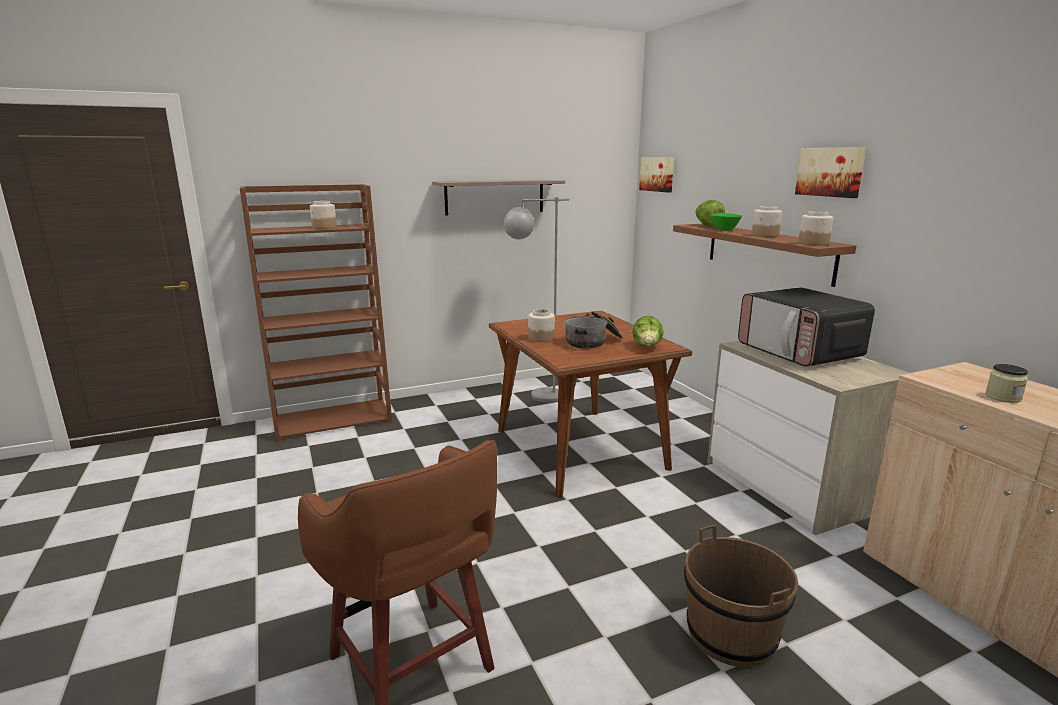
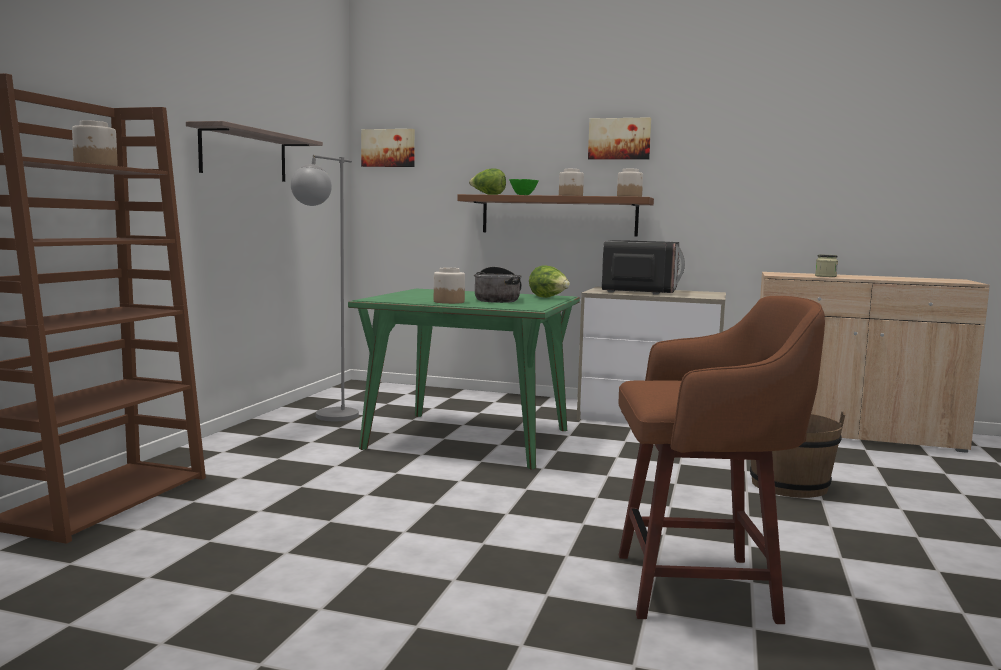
camera: 50 degrees left, 10 degrees down
(579, 449) = (469, 439): brown dining table -> green dining table
(799, 352) = (640, 291): microwave -> microwave turned 90 degrees counterclockwise

